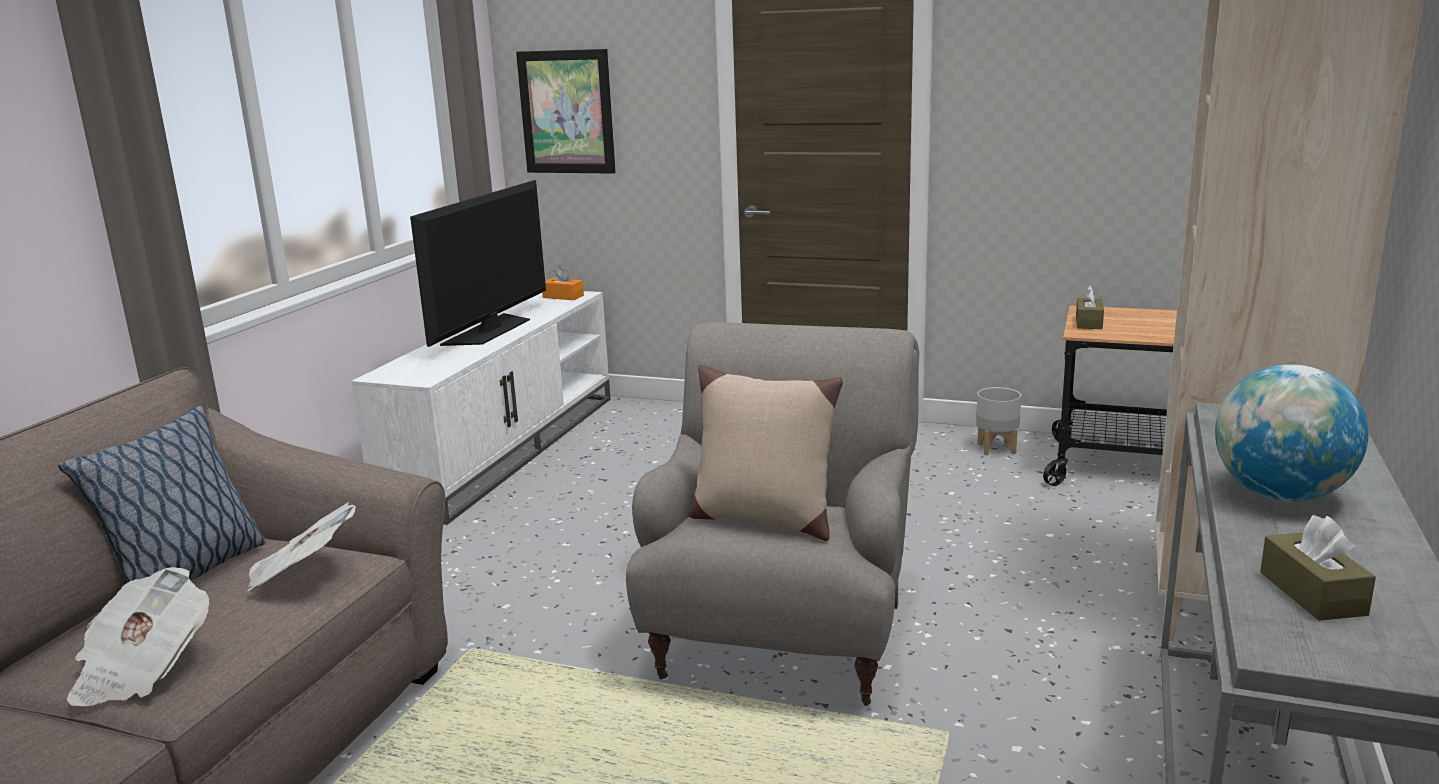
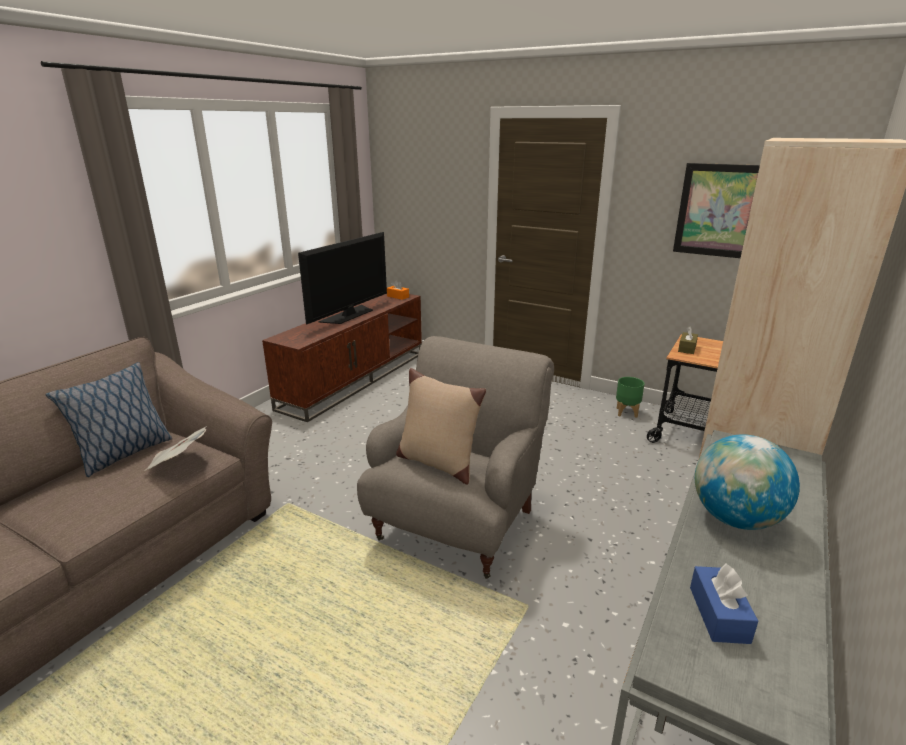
camera: 10 degrees right, 5 degrees up
(142, 670) = (71, 513): newspaper -> none
(505, 449) = (355, 379): white tv stand -> brown tv stand
(566, 112) = (407, 193): picture -> picture (718, 210)
(997, 448) = (627, 412): grey planter -> green planter
(1312, 593) = (719, 614): brown tissue box -> blue tissue box

